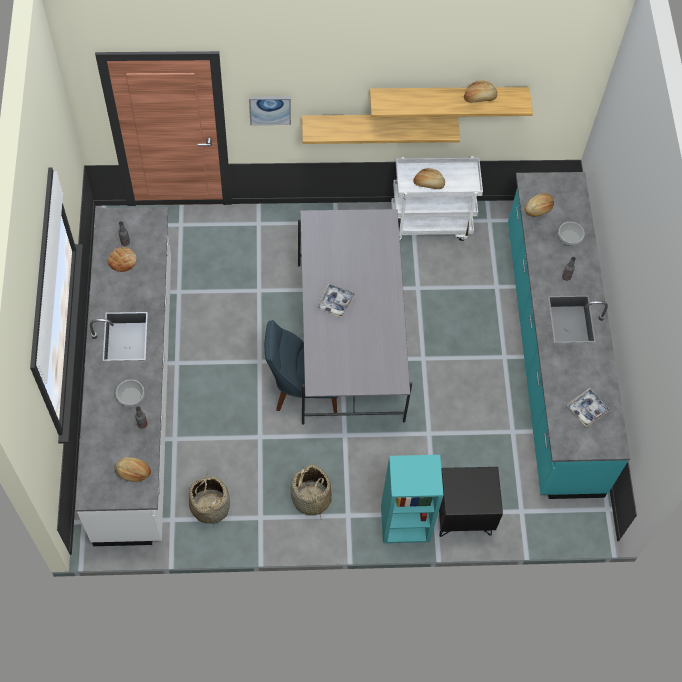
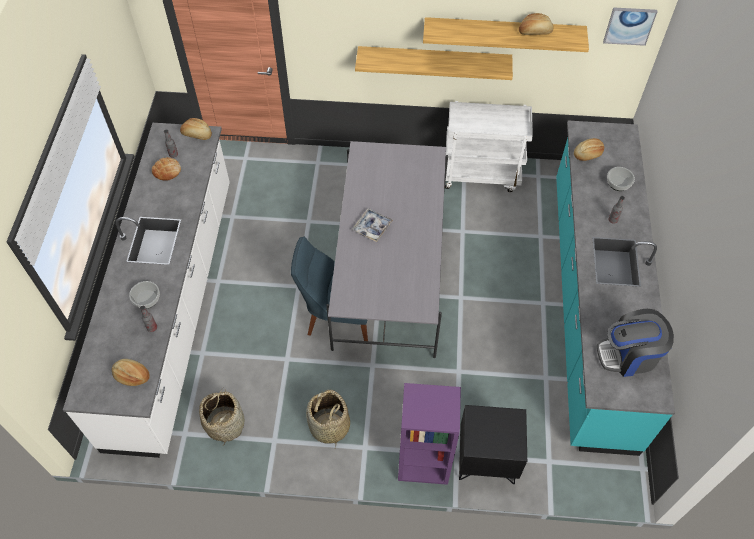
camera: 10 degrees right, 5 degrees down
(270, 109) = (326, 37): picture -> picture (629, 25)
(404, 524) = (423, 462): turquoise bookcase -> purple bookcase
(428, 184) = (479, 127): bread -> bread (197, 134)
(587, 409) = (628, 355): tray -> coffee machine

